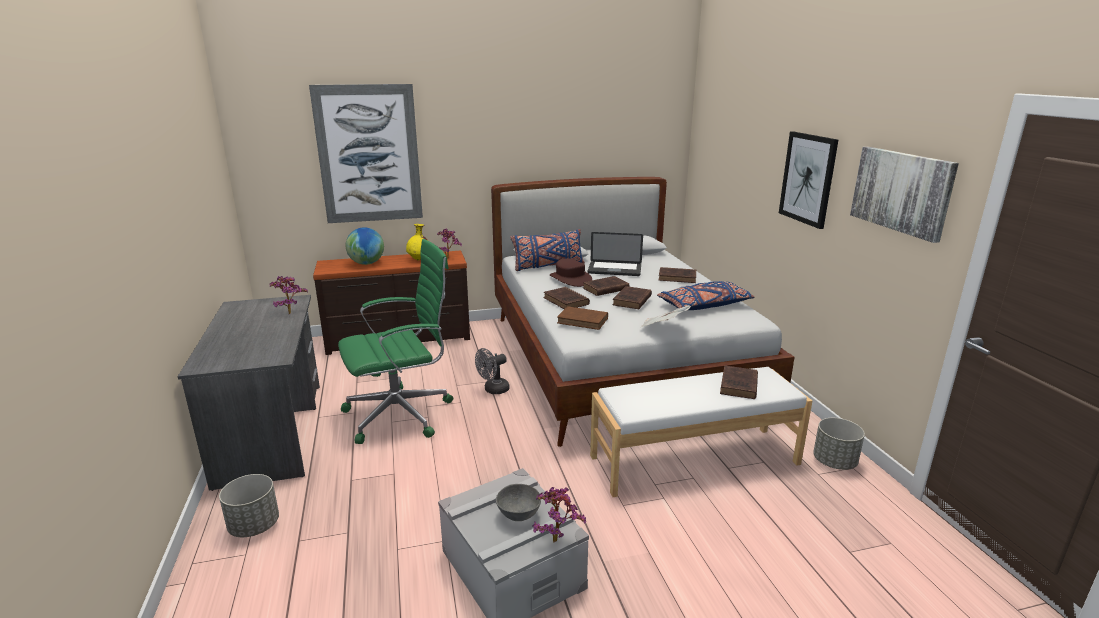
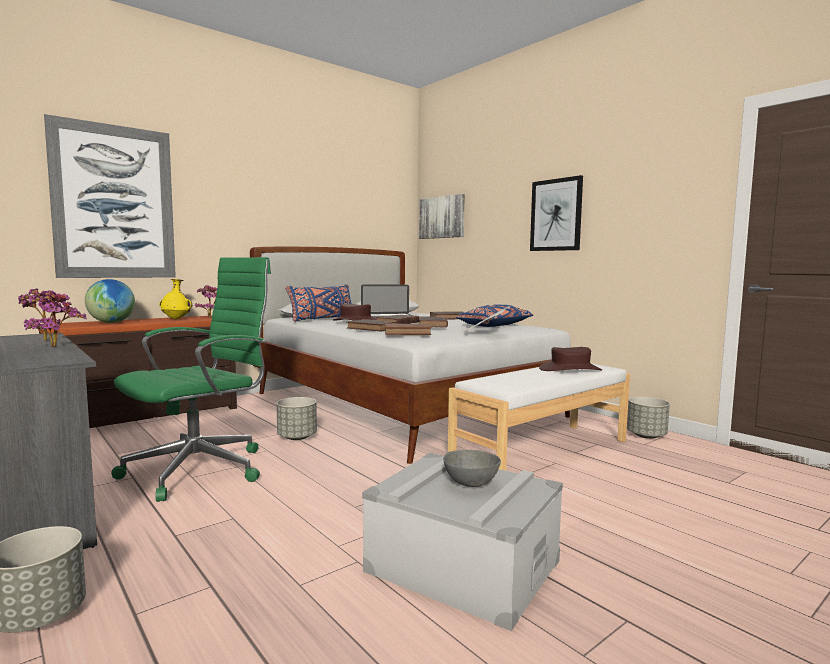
camera: 25 degrees left, 15 degrees down
(493, 390) = (297, 437): grey fan -> grey planter
(556, 538) = (534, 491): potted plant -> potted plant (56, 346)
(738, 386) = (570, 369): brown book -> brown hat
(901, 191) = (655, 196): picture -> picture (442, 217)

